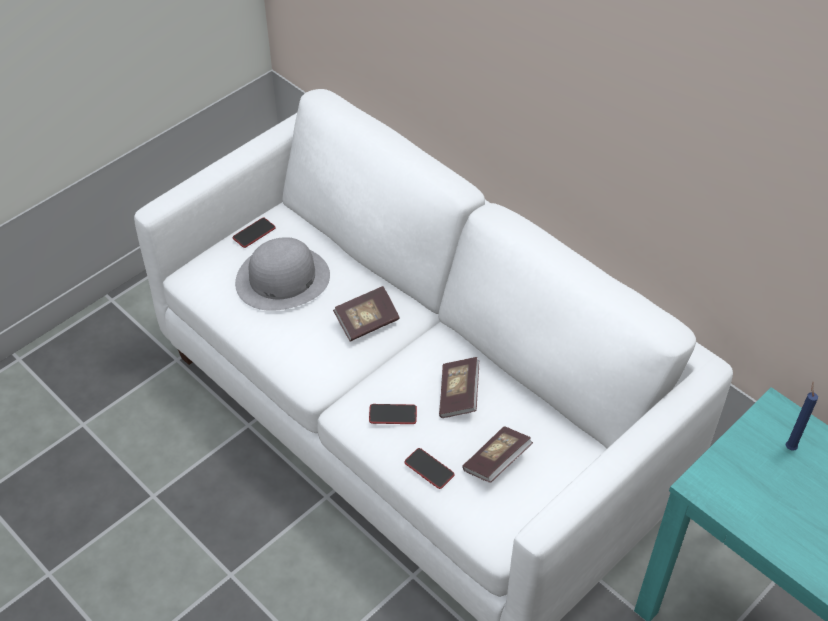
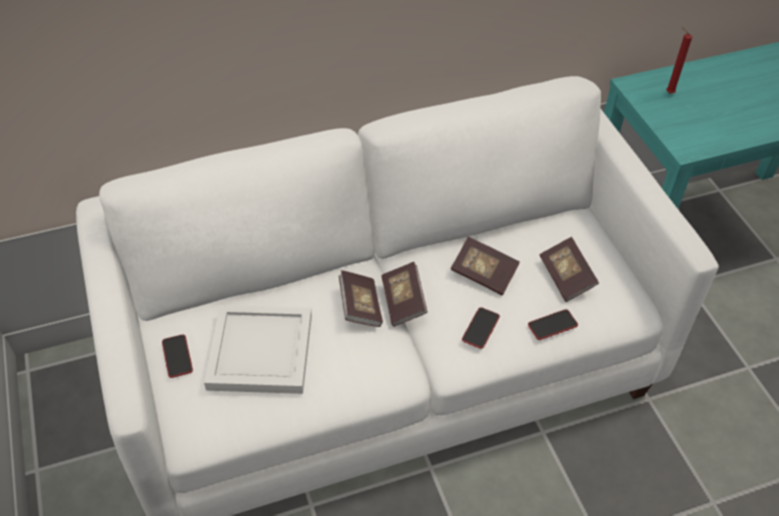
camera: 65 degrees left, 0 degrees up
(282, 279) = (262, 353): grey hat -> white tray
(393, 351) = (403, 302): none -> book
(790, 446) = (668, 93): blue candle -> red candle

